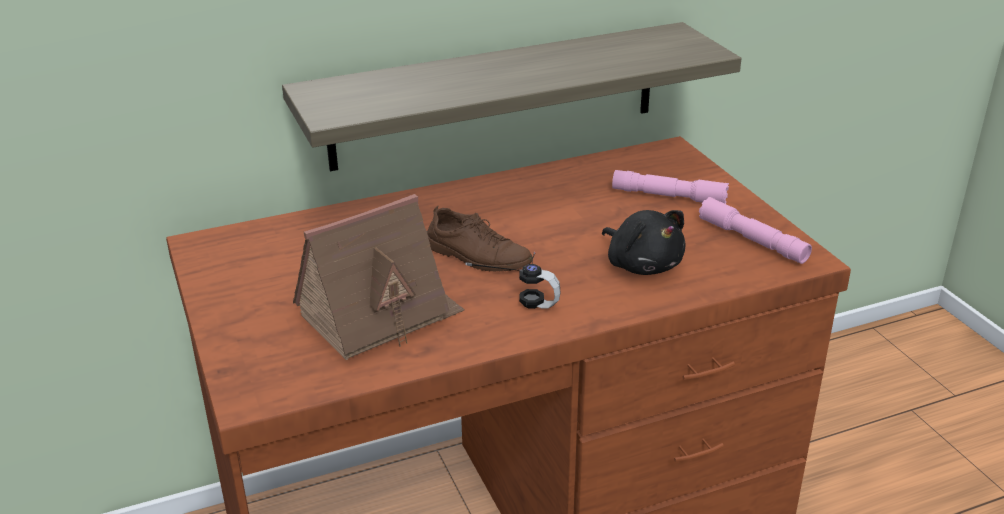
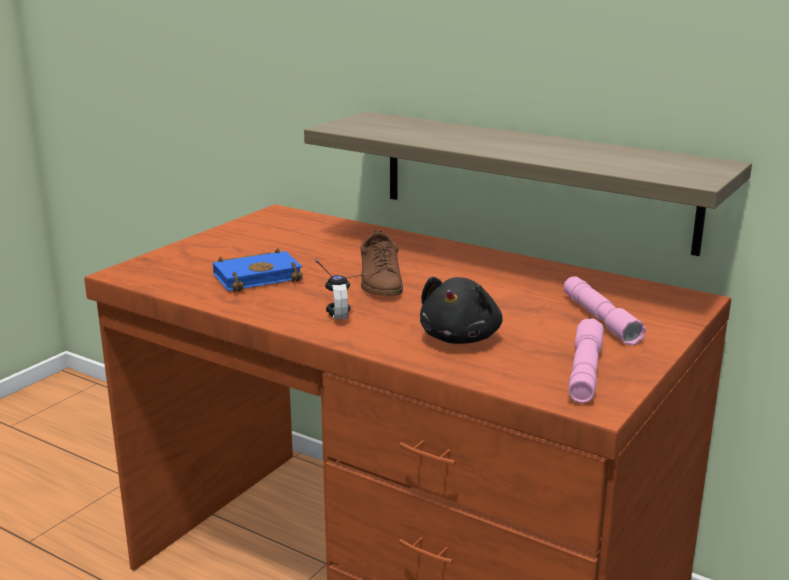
camera: 55 degrees right, 10 degrees down
(379, 315) = (259, 276): toy house -> blue book

